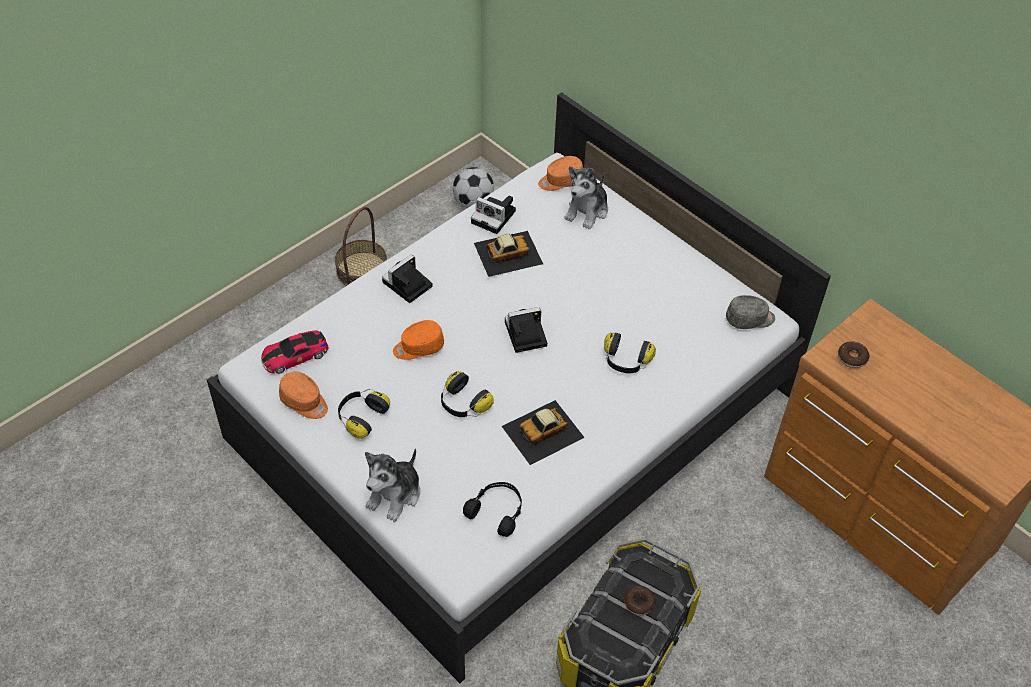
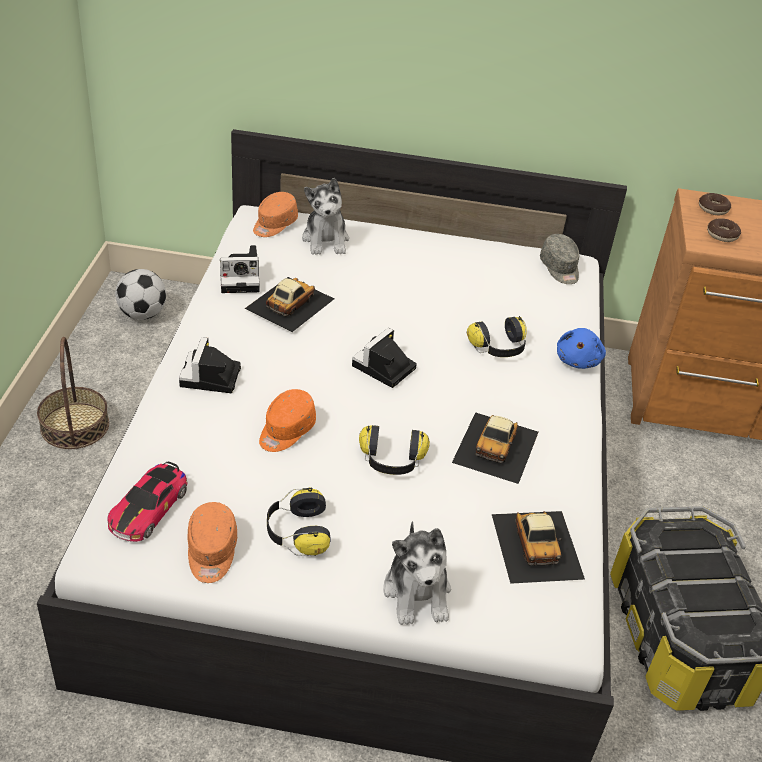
camera: 40 degrees left, 10 degrees down
(304, 402) = (211, 552): orange cap -> orange cap turned 90 degrees clockwise
(497, 511) = (537, 545): black headphones -> toy car
(639, 603) = (704, 571): donut -> donut (713, 209)
(676, 401) = (578, 360): none -> blue plush toy
(750, 319) = (560, 268): grey cap -> grey cap turned 120 degrees clockwise

